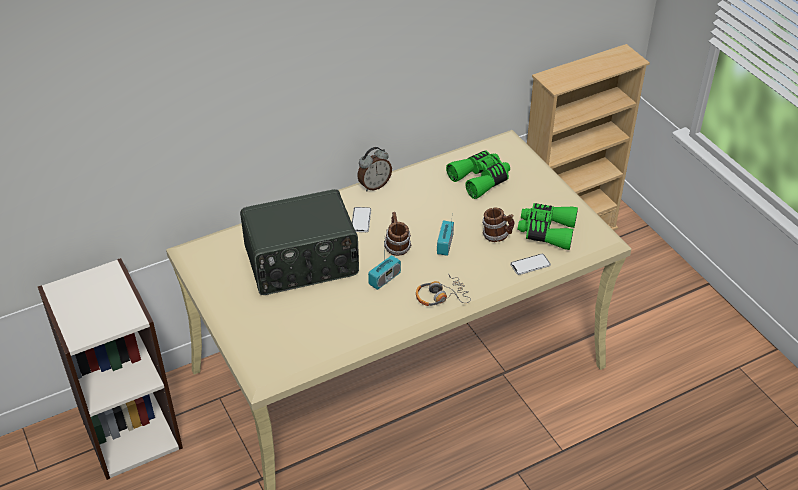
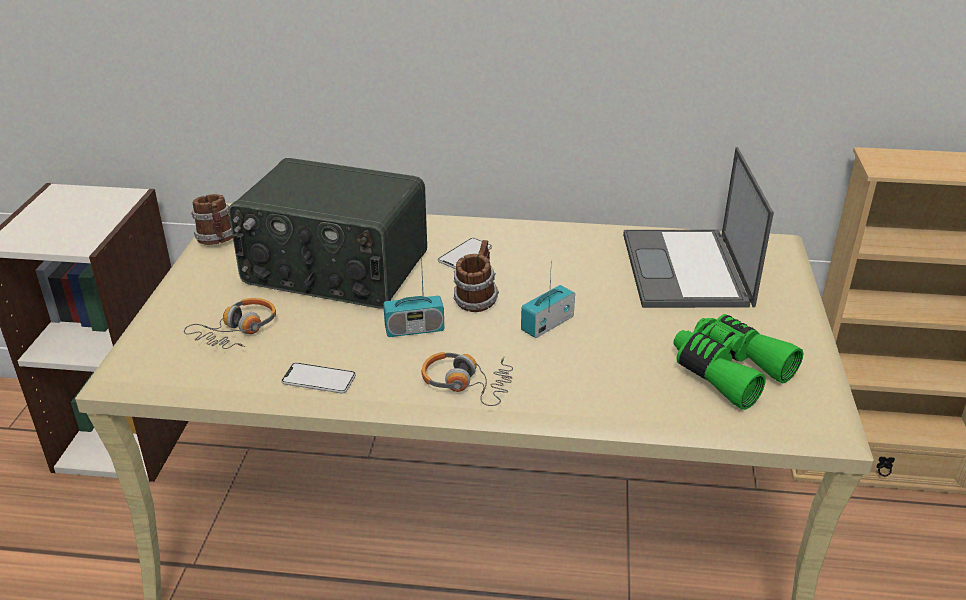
camera: 35 degrees right, 10 degrees down
(295, 325) = (237, 331): none -> headphones
(374, 185) = (527, 226): alarm clock -> none
(480, 179) = (687, 270): green binoculars -> laptop
(497, 236) = (639, 345): mug -> mug (217, 241)
(530, 265) = (653, 403): phone -> phone (319, 379)

